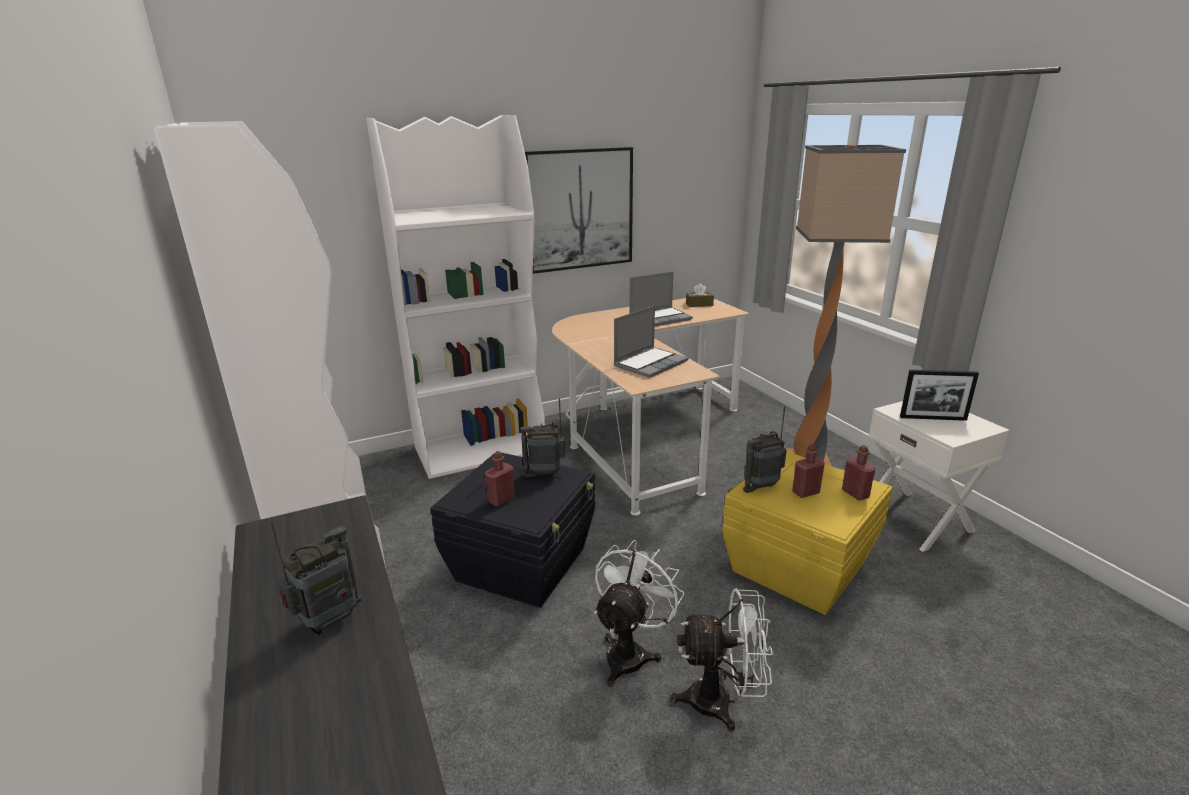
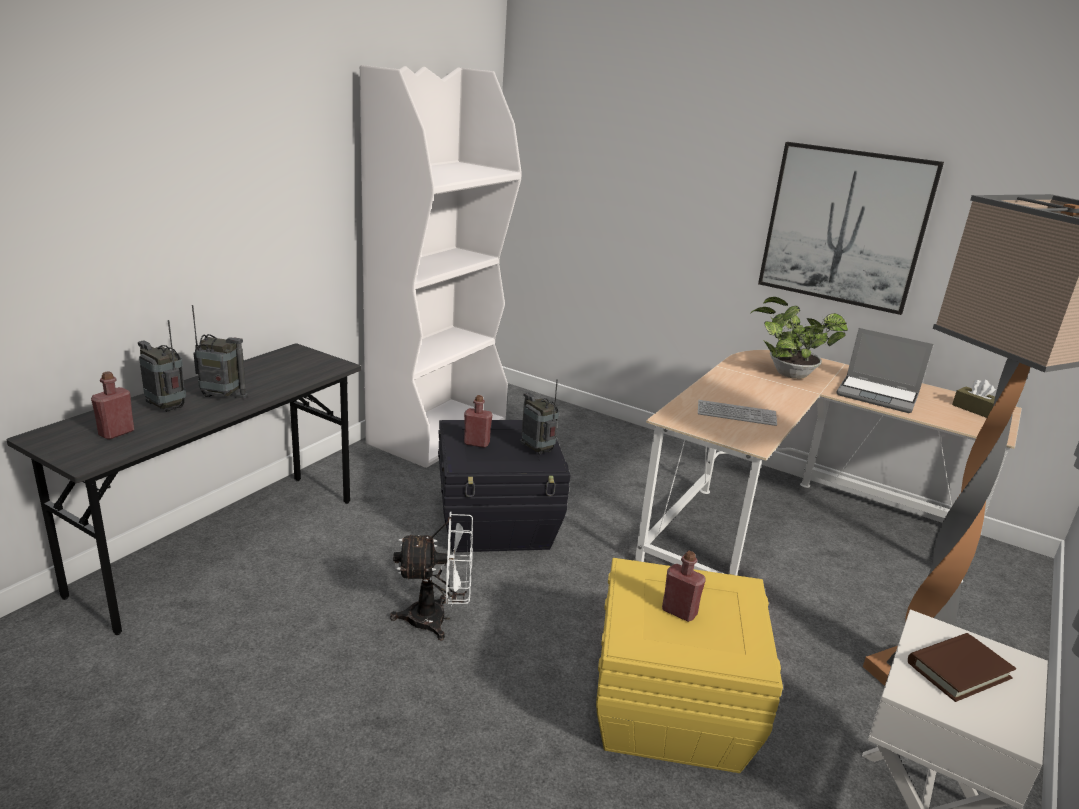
camera: 55 degrees right, 0 degrees up
(480, 449) = (632, 444): white bookcase -> none
(604, 329) = (787, 374): none -> potted plant
(650, 363) = (736, 414): laptop -> keyboard
(721, 702) = (417, 693): white fan -> none
(761, 486) = (655, 576): radio -> radio (167, 407)
(855, 494) = (719, 652): red bottle -> red bottle (116, 433)
(933, 418) = (958, 670): picture frame -> brown book

